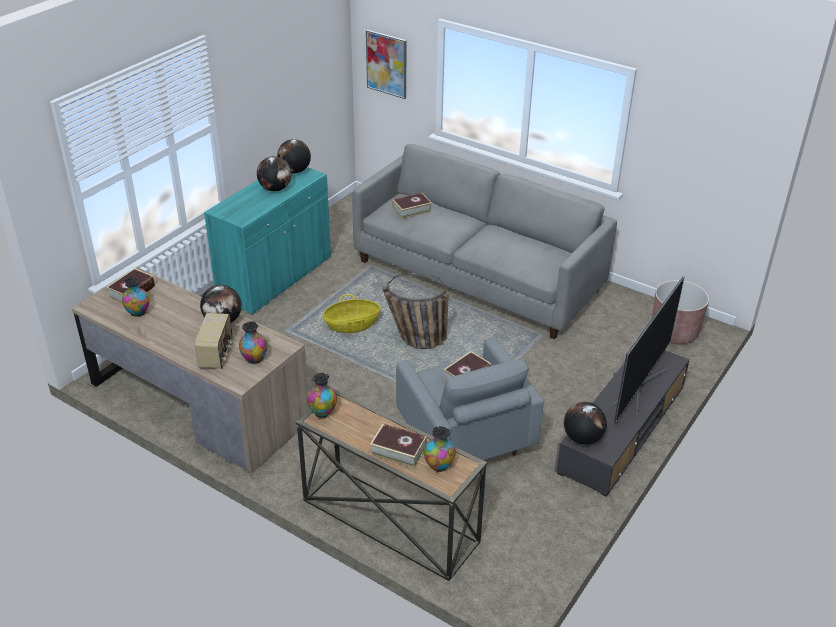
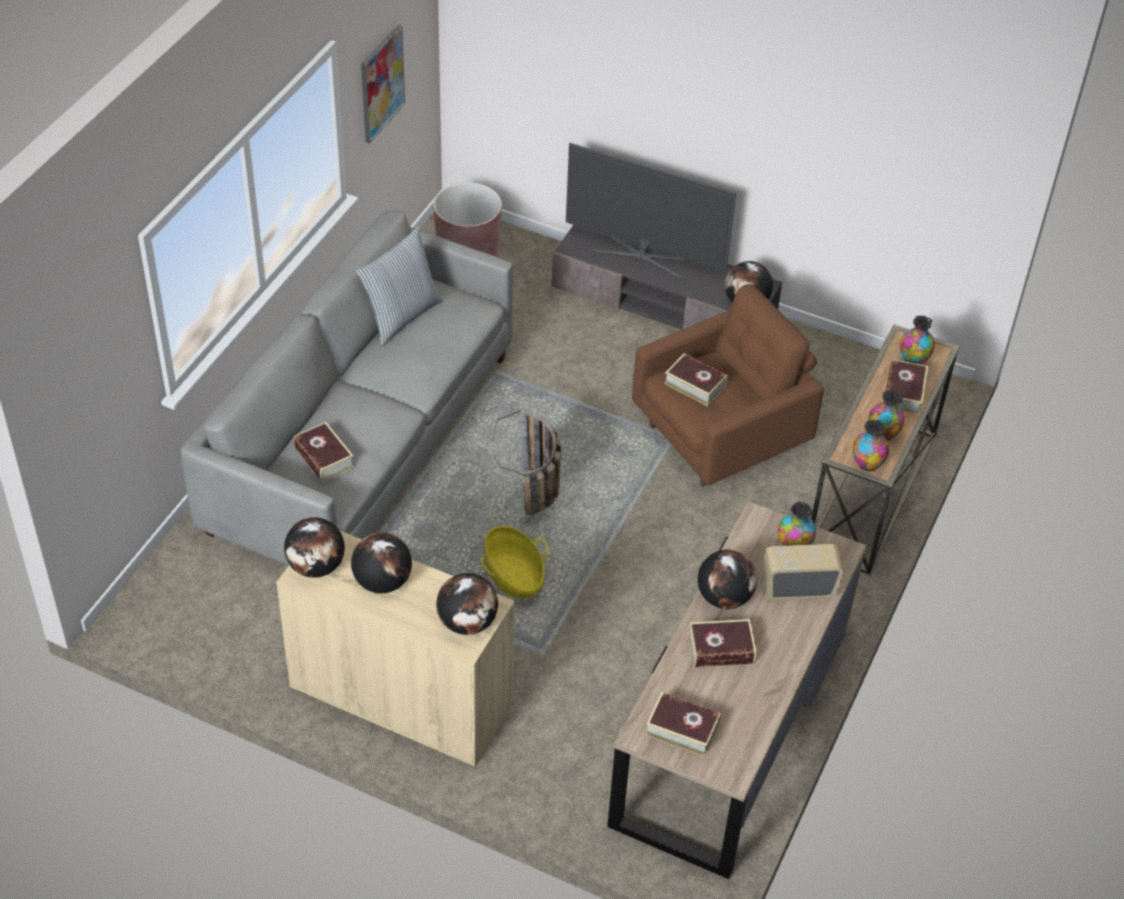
camera: 100 degrees left, 10 degrees up
(138, 313) = (733, 705): vase -> vase (882, 434)
(182, 314) = (721, 649): none -> book
(233, 212) = (468, 623): none -> globe
(275, 278) = (401, 697): turquoise cabinet -> beige cabinet
(386, 64) = (90, 388): picture -> picture (381, 83)
(464, 440) = (721, 436): grey armchair -> brown armchair
(537, 243) = (401, 316): none -> pillow

